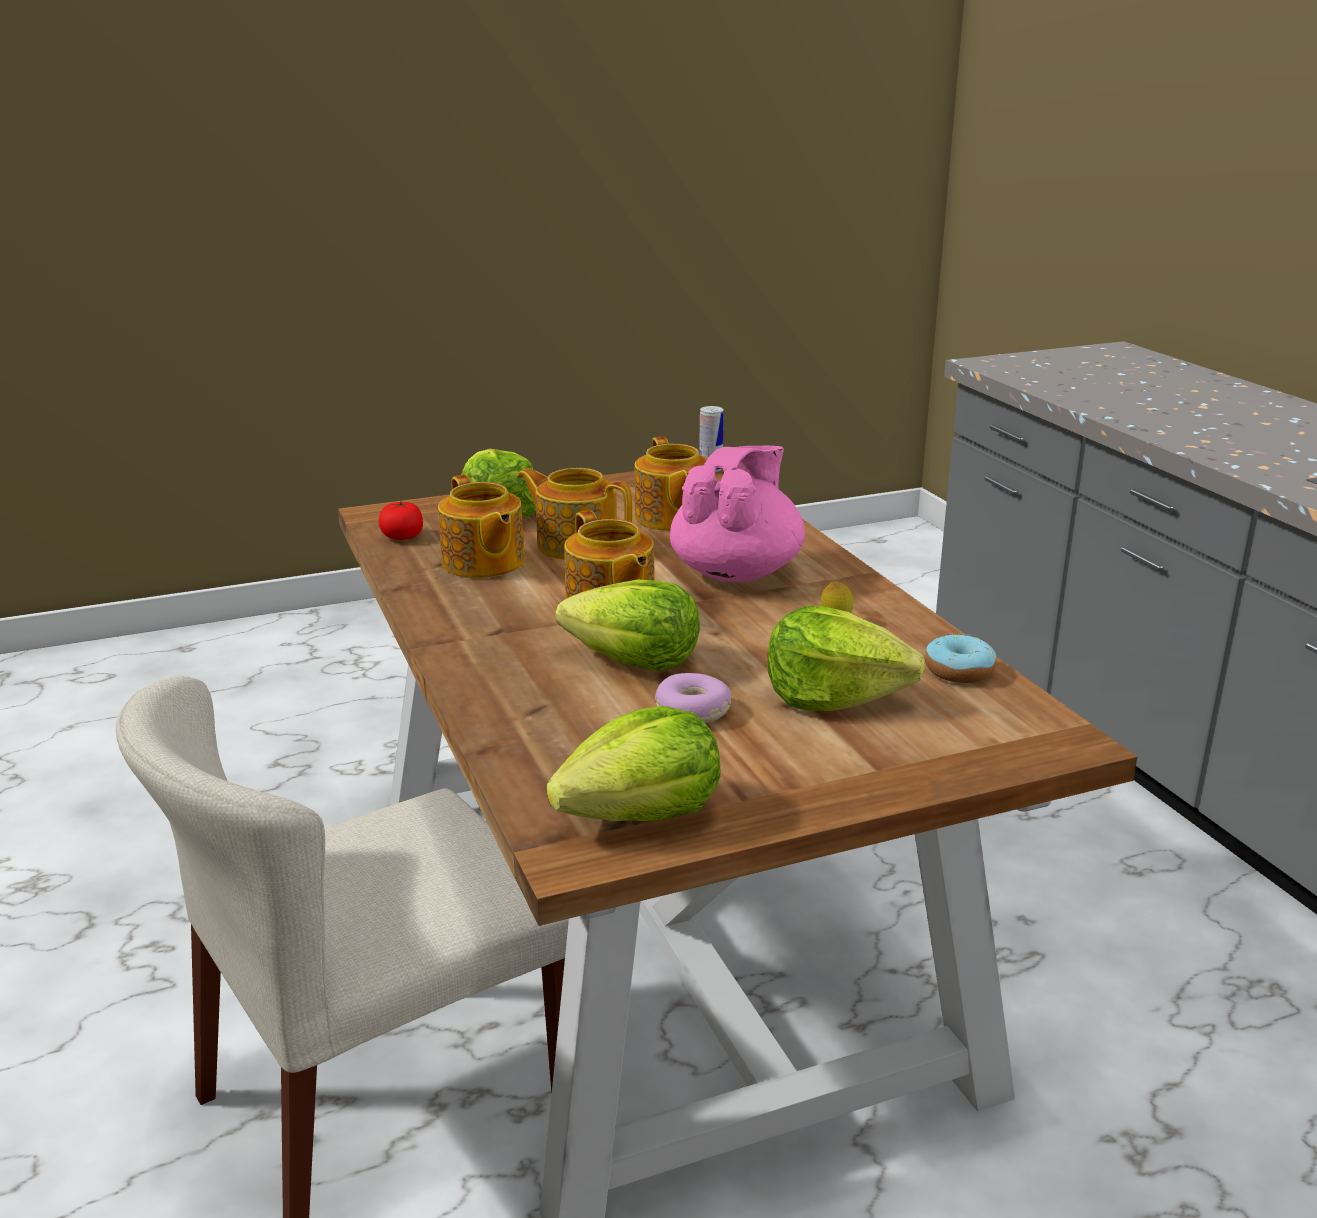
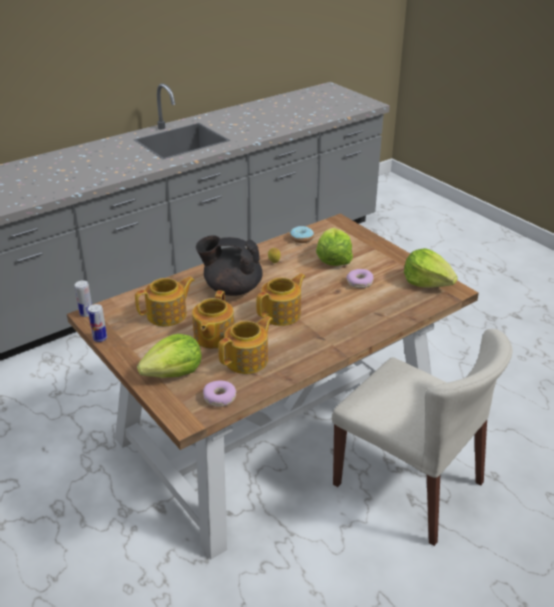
camera: 105 degrees left, 10 degrees up
(402, 536) = (220, 398): tomato -> donut
(631, 475) = (100, 338): none -> can
(634, 661) = (329, 300): lettuce -> none
(737, 572) = (232, 288): pink teapot -> black teapot

